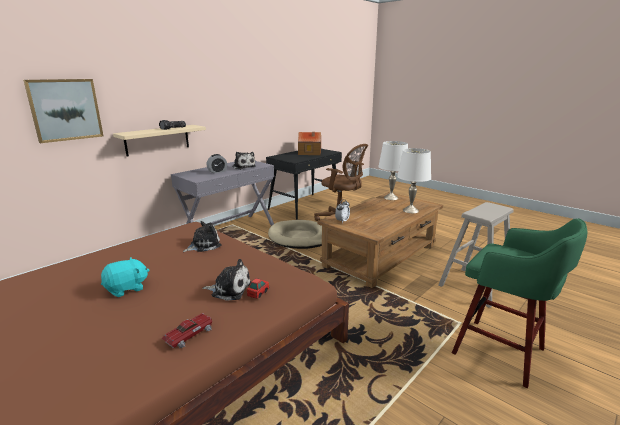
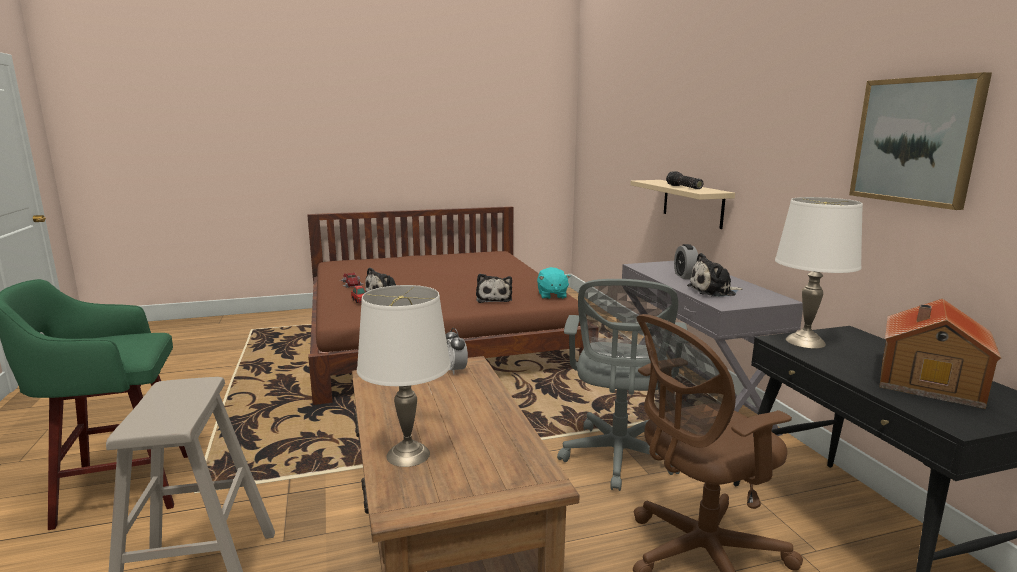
camera: 120 degrees right, 5 degrees down
(65, 110) = (639, 144): picture -> picture (915, 141)
(127, 288) = (444, 276): turquoise plush toy -> turquoise plush toy (551, 295)
(300, 237) = (618, 458): beige dog bed -> grey office chair
(390, 198) = (521, 470): white table lamp -> white table lamp (805, 341)

